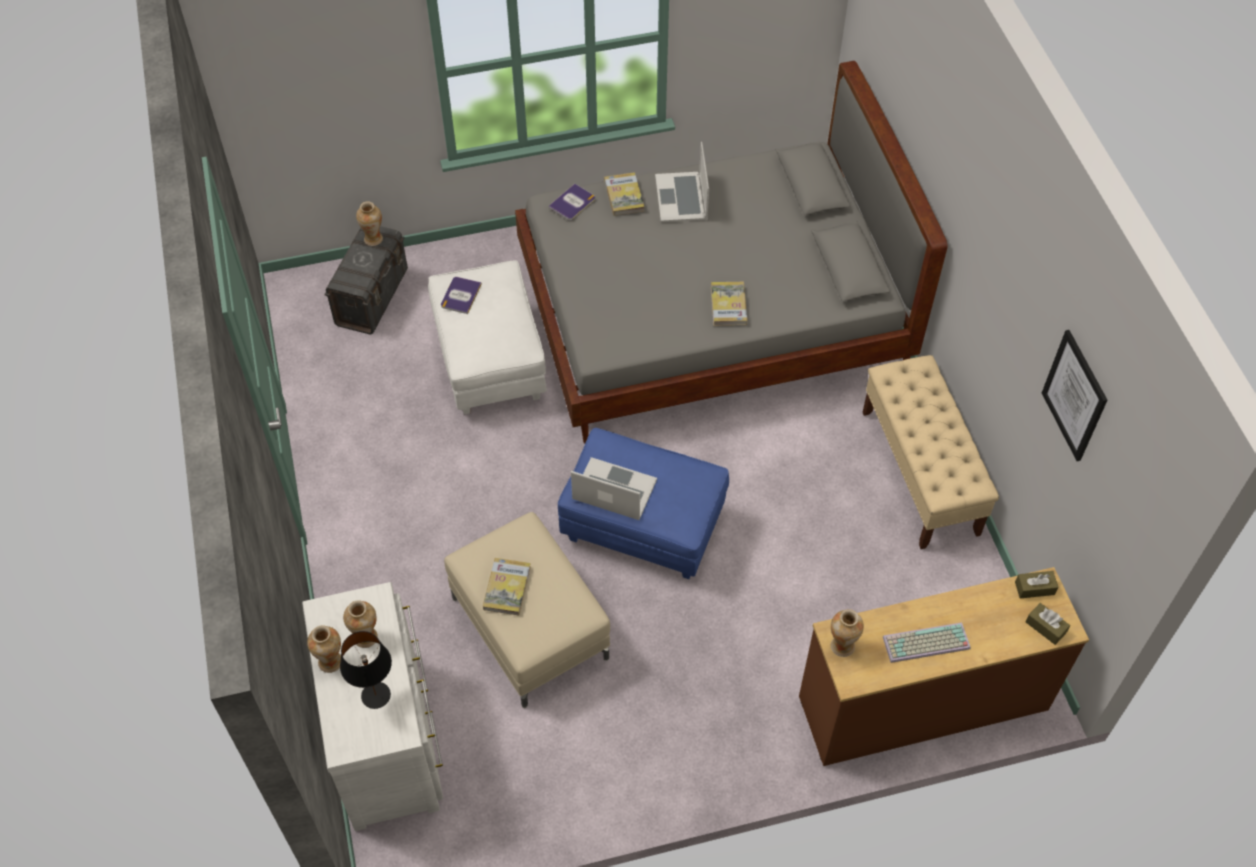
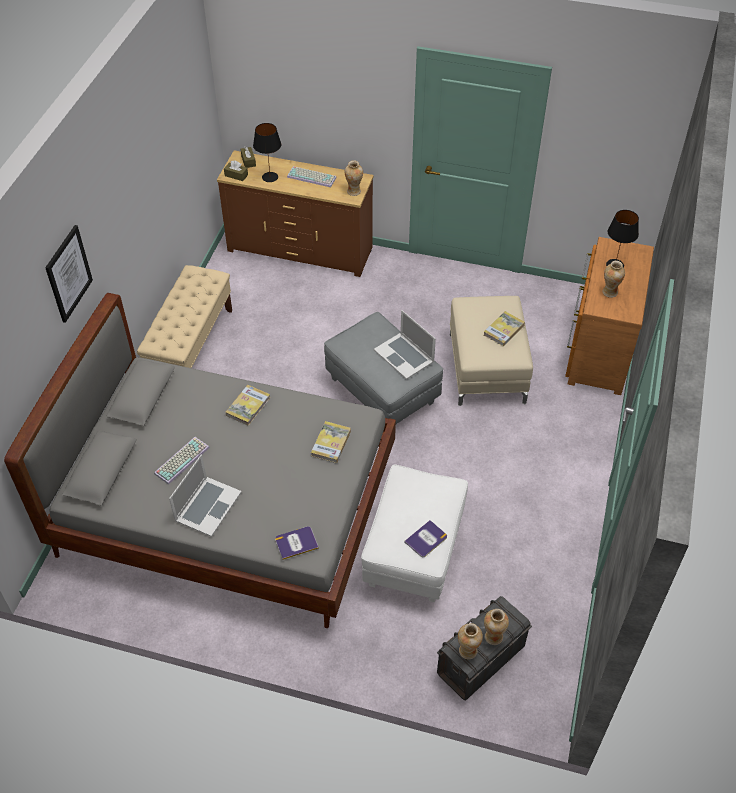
camera: 150 degrees left, 5 degrees down
(330, 661) = (635, 289): vase -> vase (493, 637)
(388, 738) = (598, 350): white dresser -> brown dresser
(624, 196) = (251, 528): book -> book (331, 443)
(643, 527) = (382, 391): blue ottoman -> grey ottoman
(746, 226) = (181, 459): none -> keyboard
(985, 611) = (270, 177): none -> black table lamp
(1075, 395) = (169, 131): picture -> picture (68, 273)

